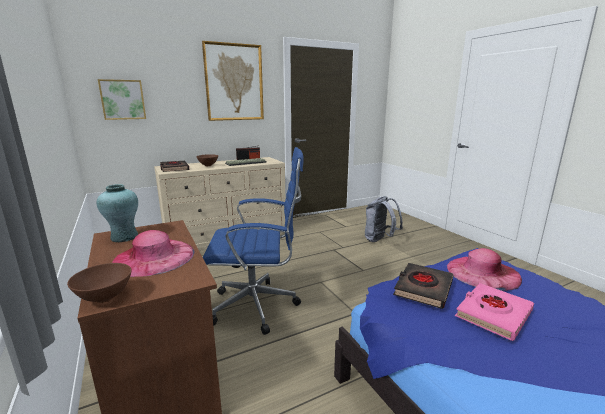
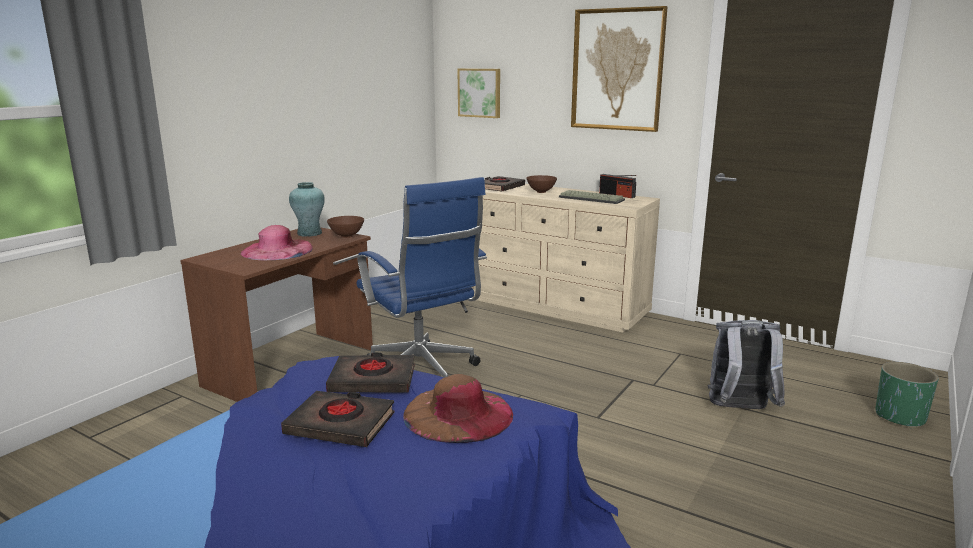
camera: 60 degrees right, 0 degrees up
(106, 298) = (206, 257): brown bowl -> brown bowl (347, 236)
(404, 220) = (899, 417): none -> green planter
(483, 272) = (458, 413): pink hat -> brown hat
(493, 314) = (340, 424): pink book -> black book

